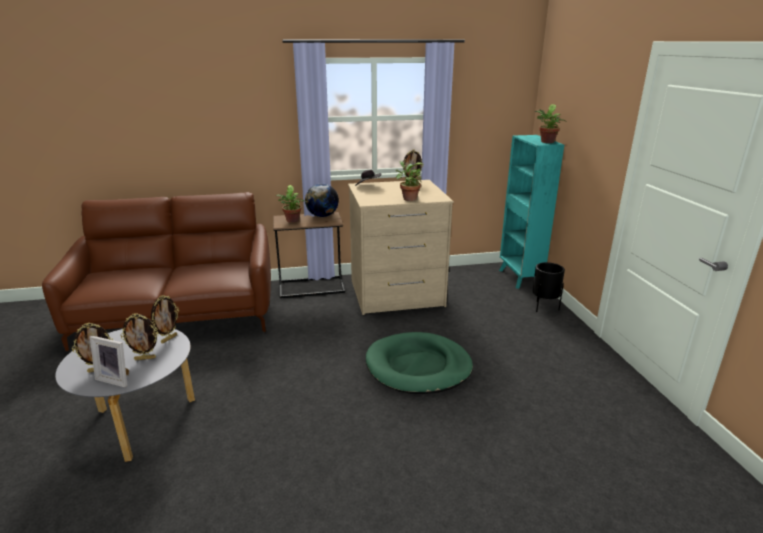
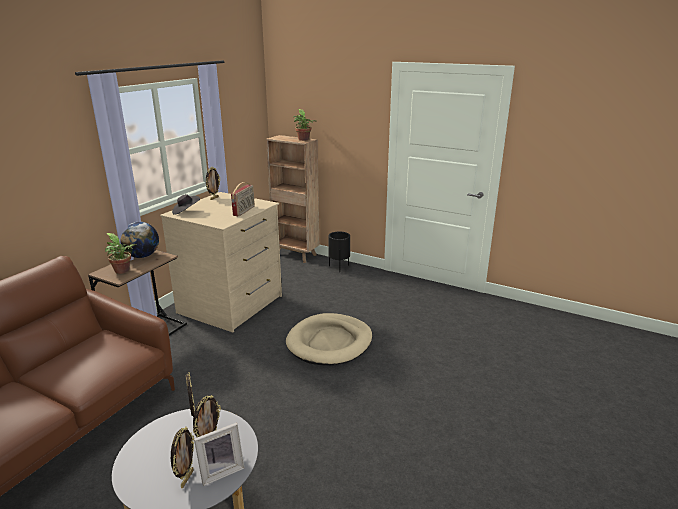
camera: 50 degrees left, 0 degrees up
(408, 198) = (244, 211): potted plant -> radio
(418, 367) = (330, 342): green dog bed -> beige dog bed
(519, 278) = (296, 255): turquoise bookcase -> brown bookcase

